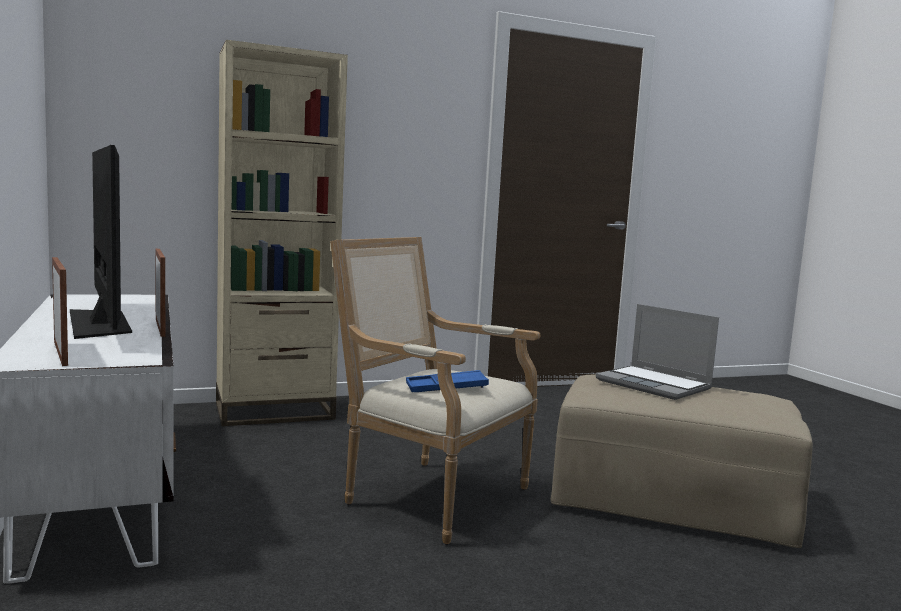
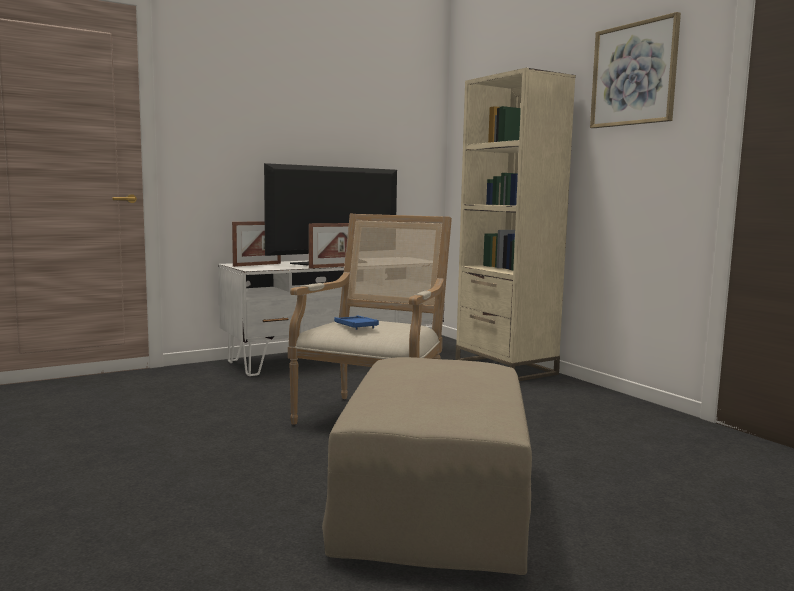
camera: 80 degrees right, 0 degrees up
(399, 84) = (634, 74): none -> picture
(655, 385) = (445, 371): laptop -> none

